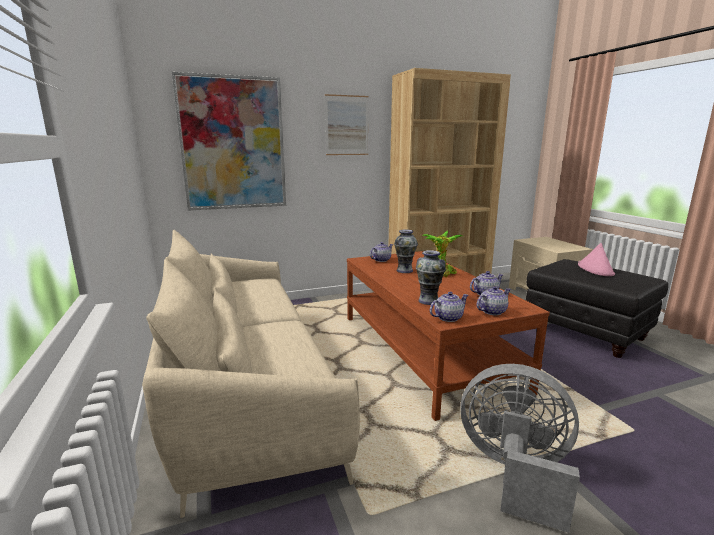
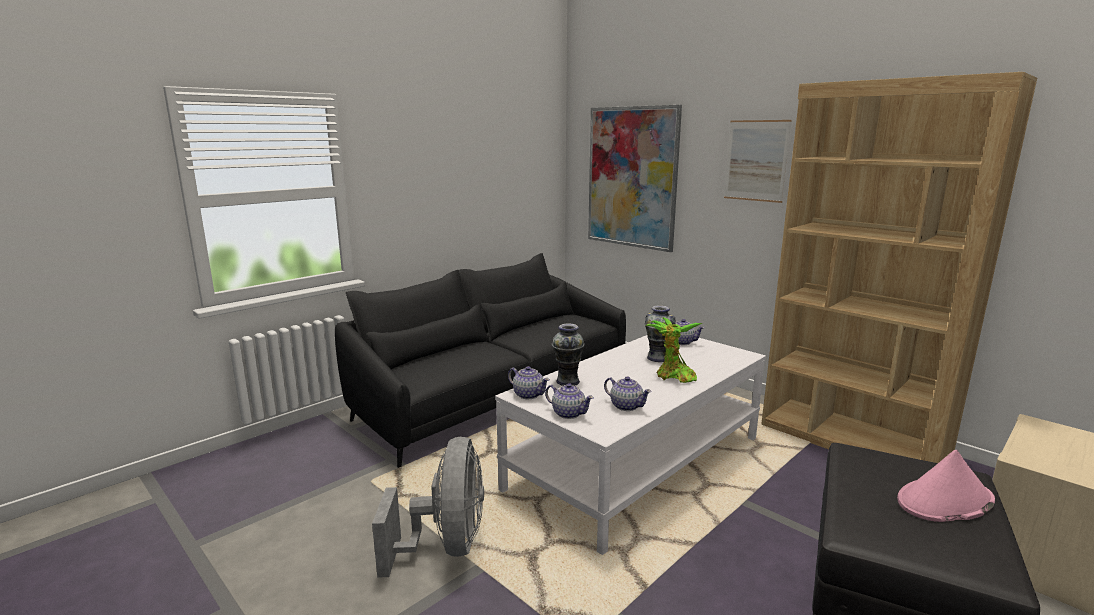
camera: 65 degrees right, 0 degrees up
(244, 382) = (493, 393): beige sofa -> black sofa
(424, 350) = (637, 462): brown coffee table -> white coffee table

